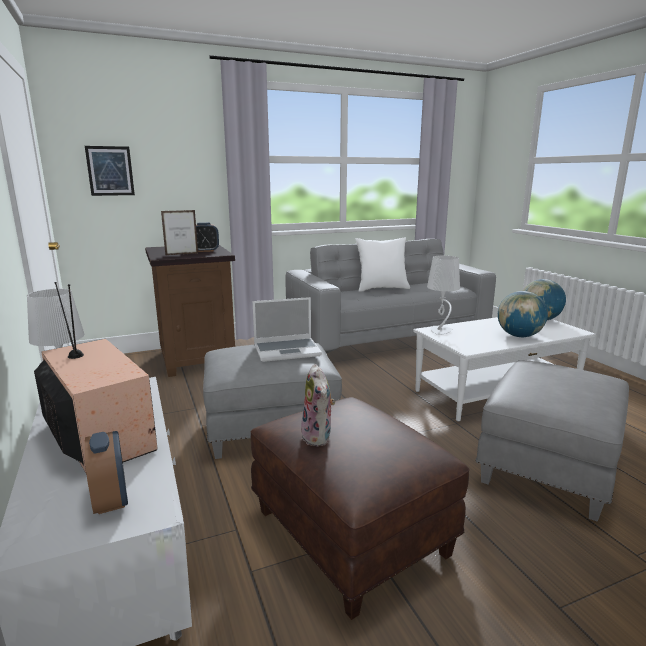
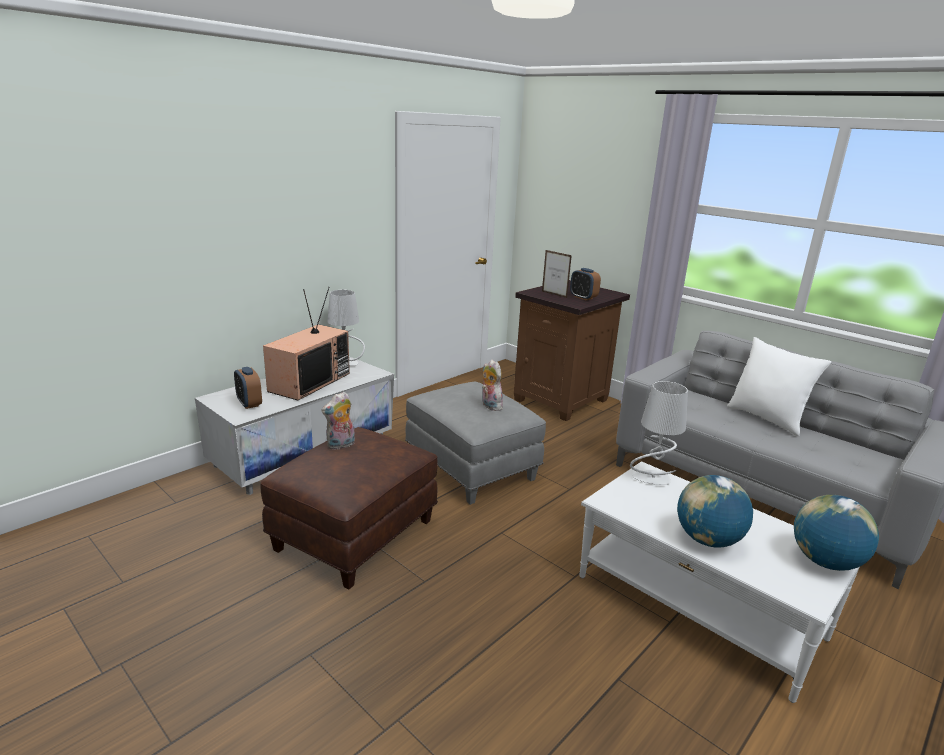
camera: 65 degrees right, 5 degrees up
(110, 171) = (558, 203): picture -> none
(111, 499) = (249, 403): alarm clock -> alarm clock turned 105 degrees clockwise
(287, 350) = (489, 406): laptop -> plush toy
(546, 465) = (532, 654): grey ottoman -> none

